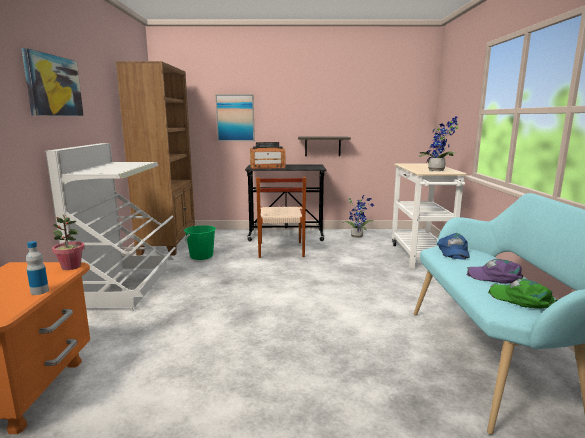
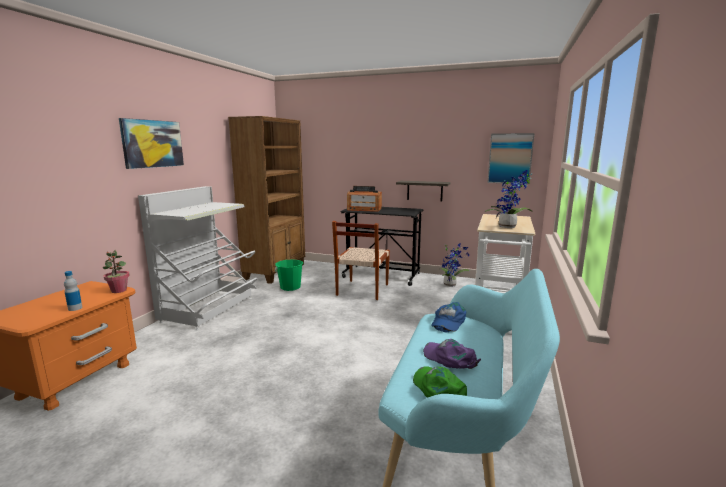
camera: 20 degrees right, 0 degrees up
(235, 118) = (344, 161): picture -> picture (510, 158)

